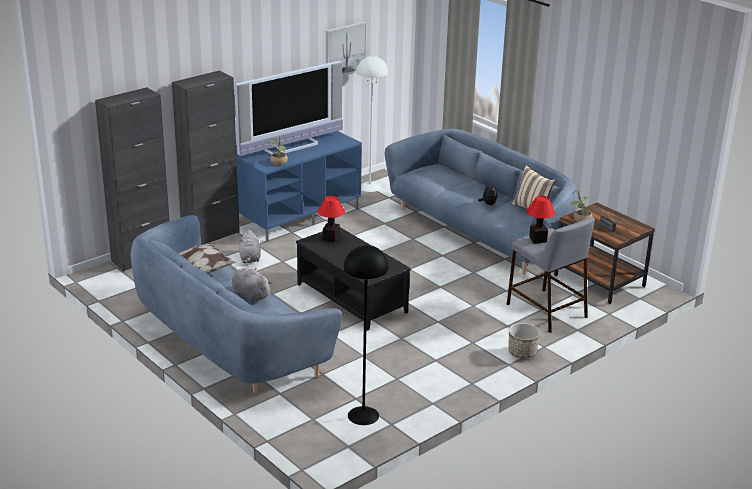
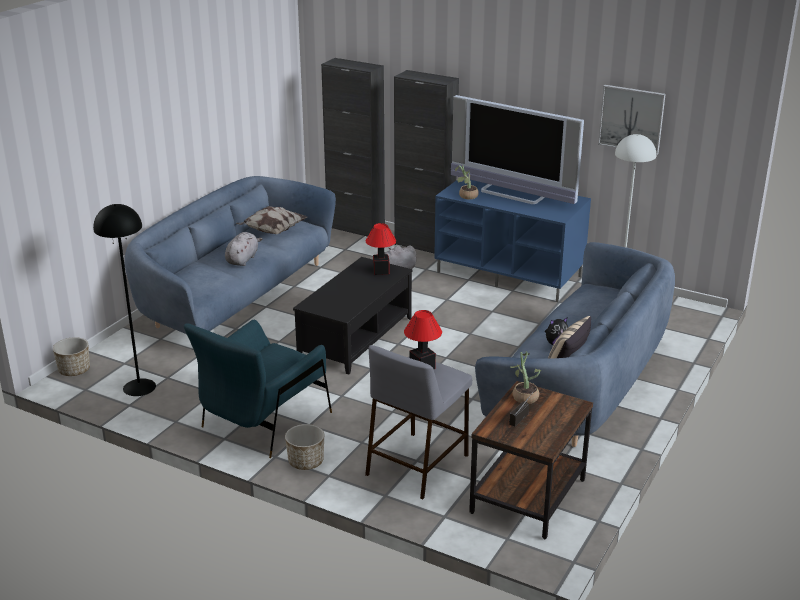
camera: 70 degrees right, 0 degrees up
(307, 449) = (74, 370): none -> planter
(457, 361) = (264, 422): none -> blue armchair

